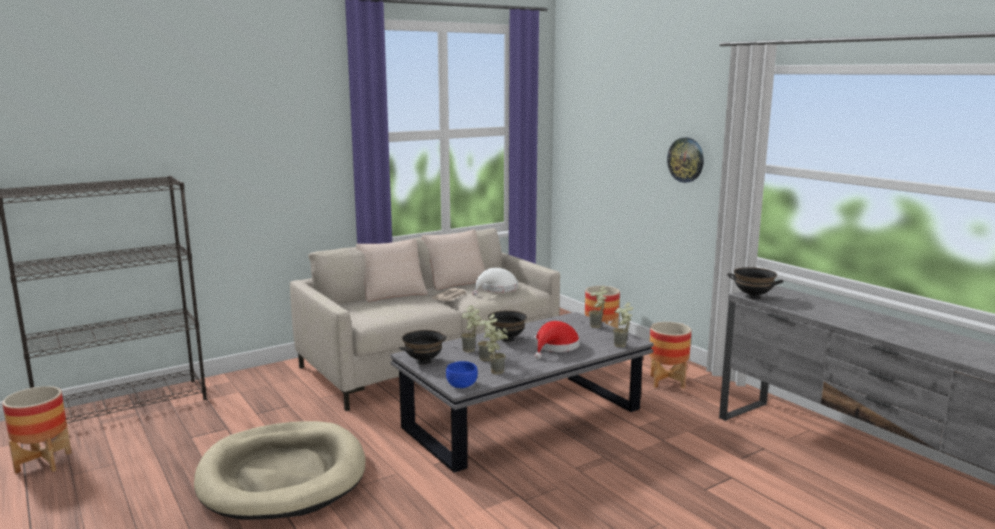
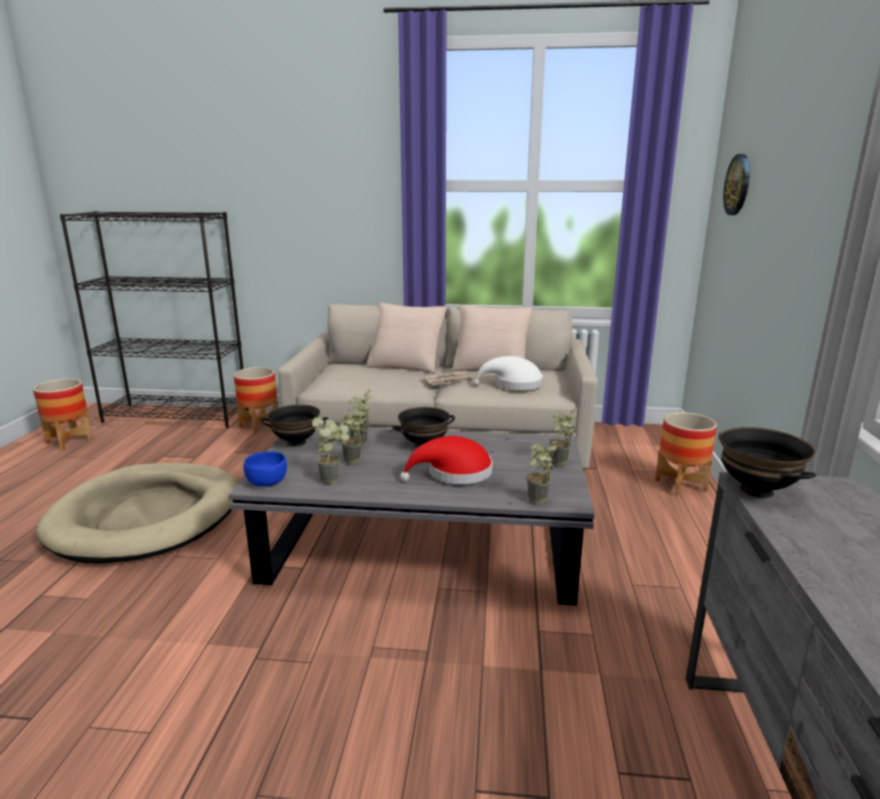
camera: 40 degrees right, 5 degrees up
(667, 382) = (684, 582): planter -> planter (259, 426)
(686, 160) = (822, 225): wall clock -> wall clock (738, 185)

